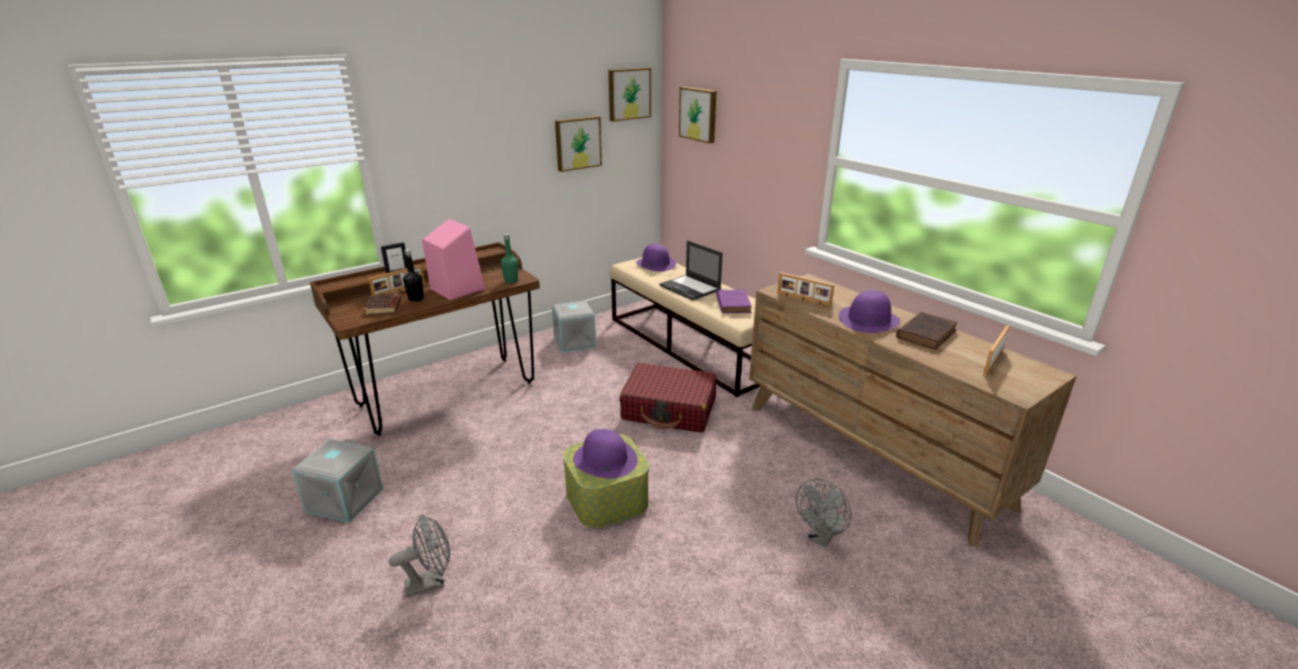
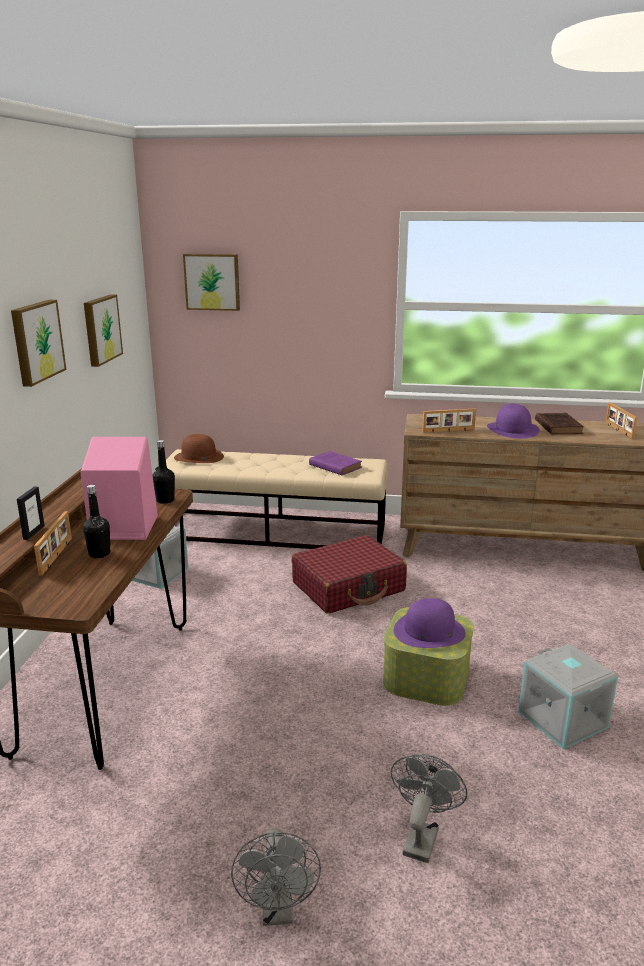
camera: 45 degrees left, 5 degrees down
(345, 500) = (194, 847): grey storage box -> grey storage box (564, 719)
(384, 307) = (82, 576): brown book -> none
(511, 280) = (165, 500): green bottle -> black bottle
(628, 94) = (126, 266): picture -> picture (36, 341)
(655, 264) = (198, 457): purple hat -> brown hat
(690, 288) = (274, 466): laptop -> none
(821, 538) = (586, 614): grey fan -> grey fan (278, 911)

